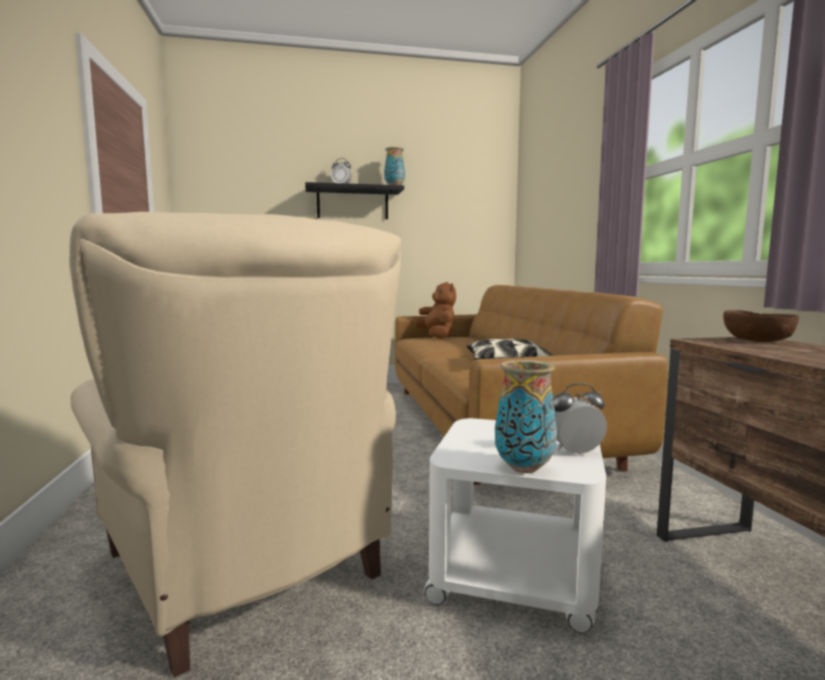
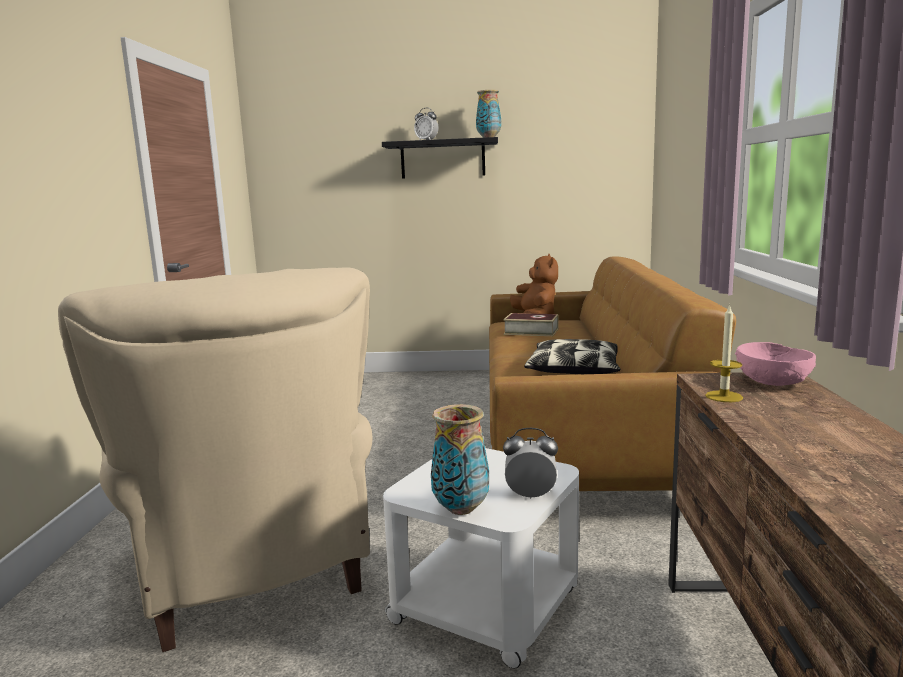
camera: 15 degrees right, 5 degrees up
(442, 342) = (531, 331): none -> book
(743, 348) = (724, 396): none -> candle
(758, 340) = (773, 382): brown bowl -> pink bowl

